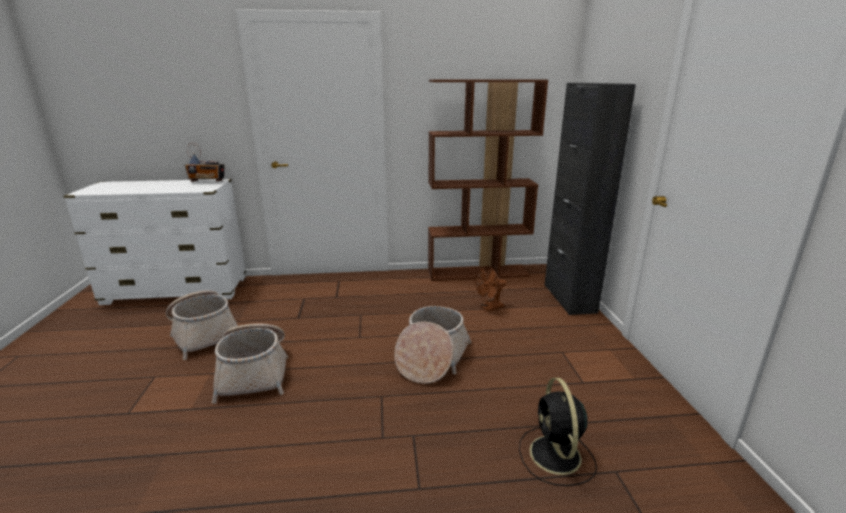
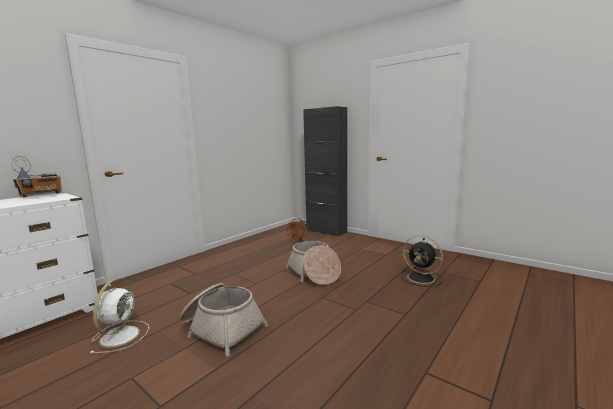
camera: 45 degrees left, 10 degrees down
(204, 334) = (121, 335): basket -> white fan
(478, 272) = (264, 235): brown bookcase -> none

